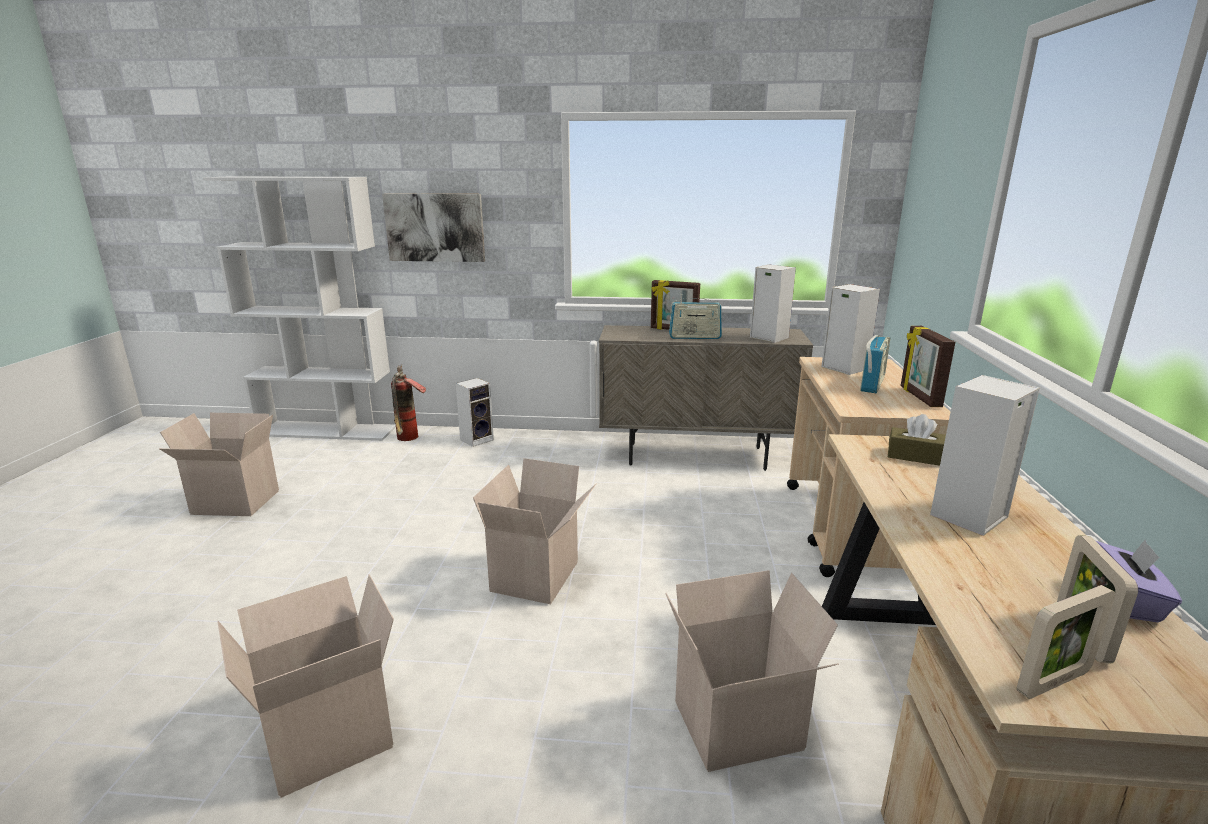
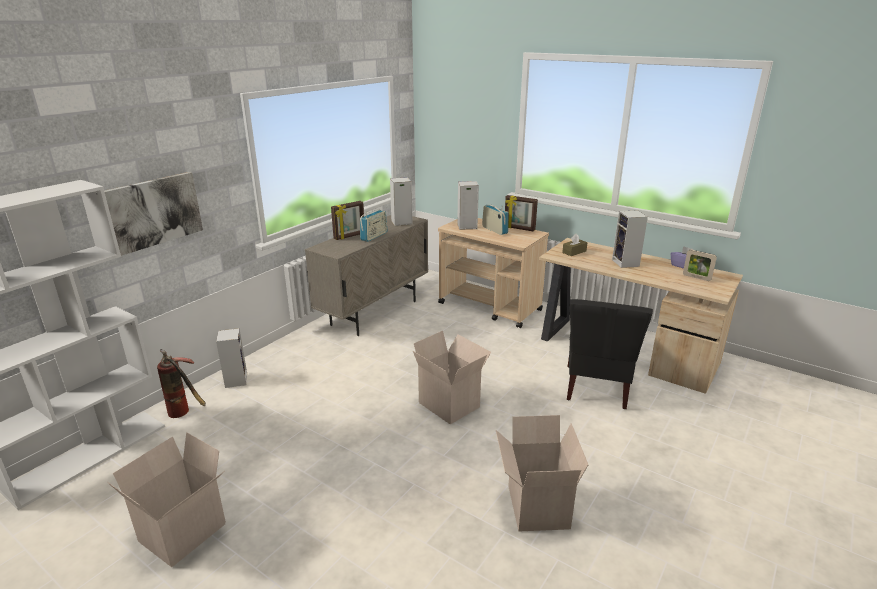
camera: 60 degrees left, 5 degrees up
(737, 729) = (597, 387): cardboard box -> black chair
(1053, 682) = (715, 289): picture frame -> none

